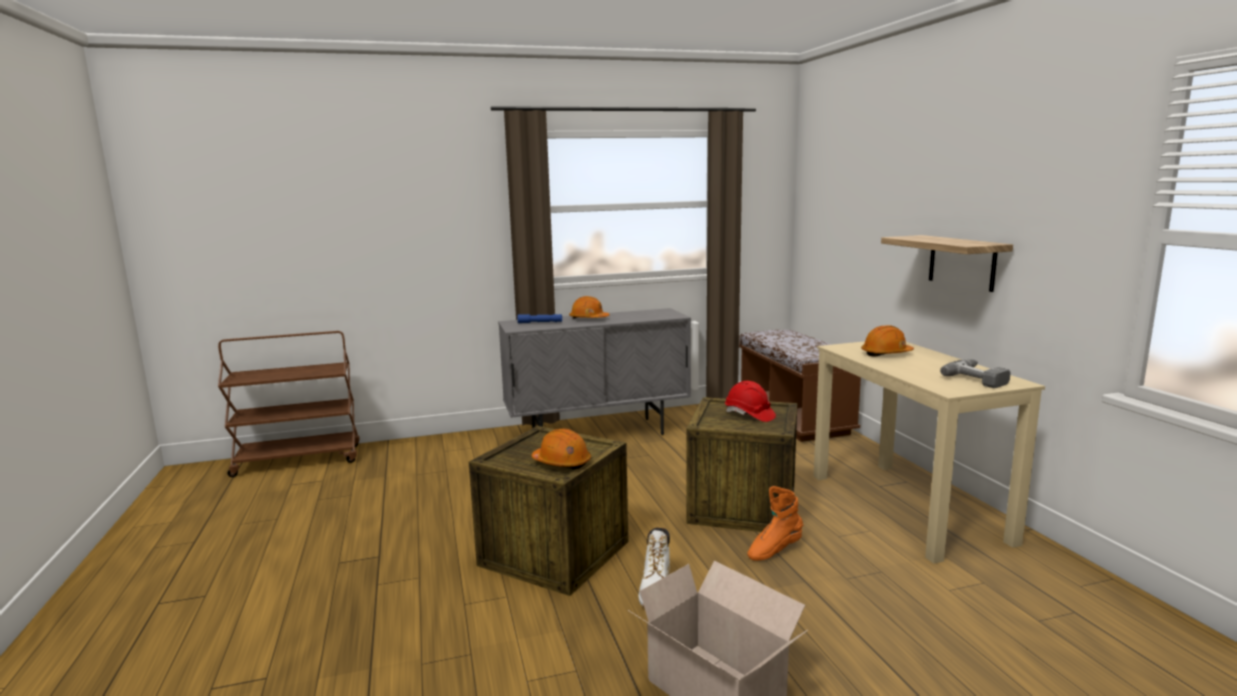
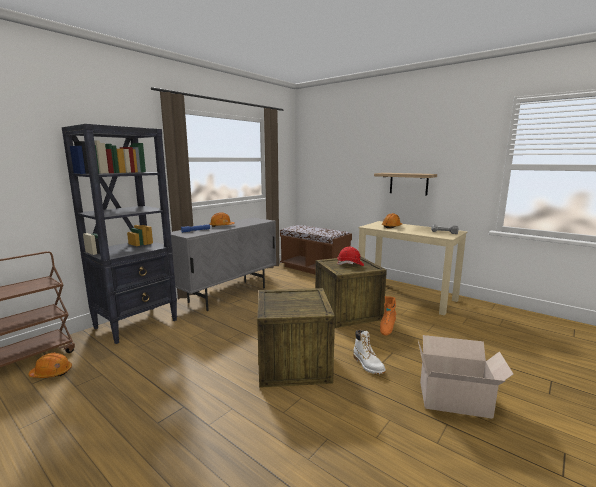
camera: 35 degrees left, 0 degrees up
(446, 446) = (137, 324): none -> black bookcase
(562, 462) = (312, 305): orange hard hat -> orange hard hat (52, 373)

